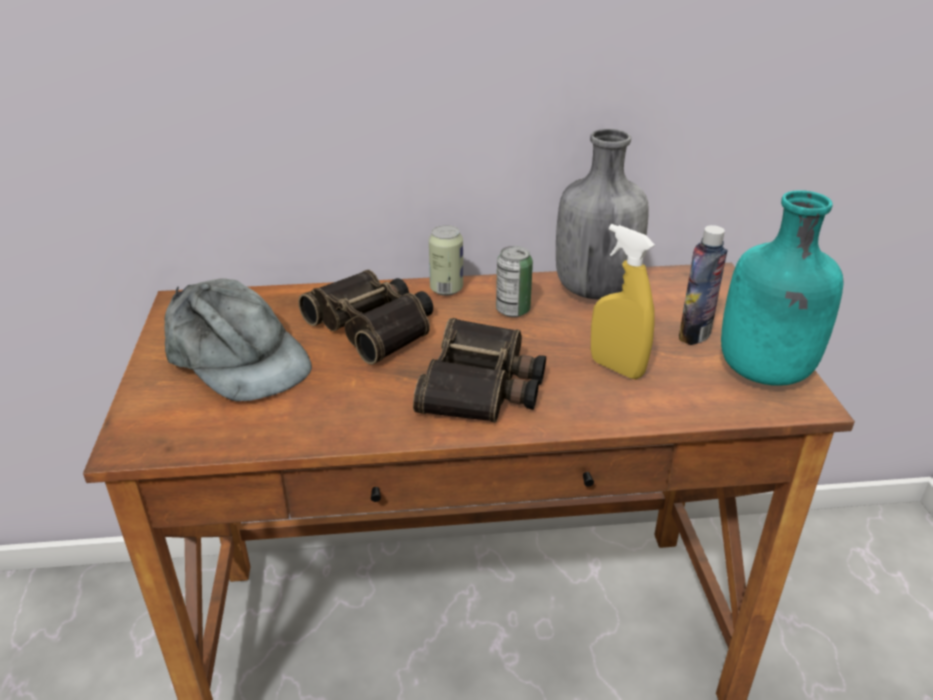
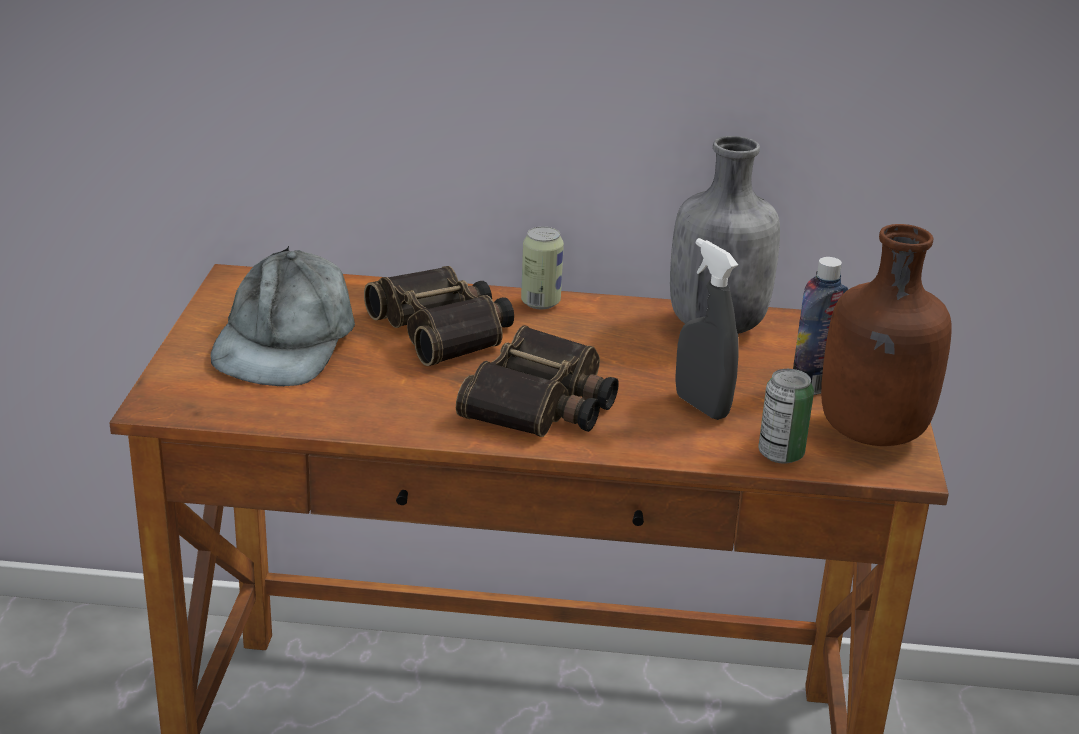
camera: 10 degrees right, 5 degrees down
(237, 358) = (285, 341): grey cap -> grey cap turned 45 degrees clockwise
(513, 310) = (609, 334): can -> can (781, 454)
(616, 368) = (701, 406): yellow spray bottle -> grey spray bottle
(763, 373) = (871, 434): turquoise bottle -> brown bottle

